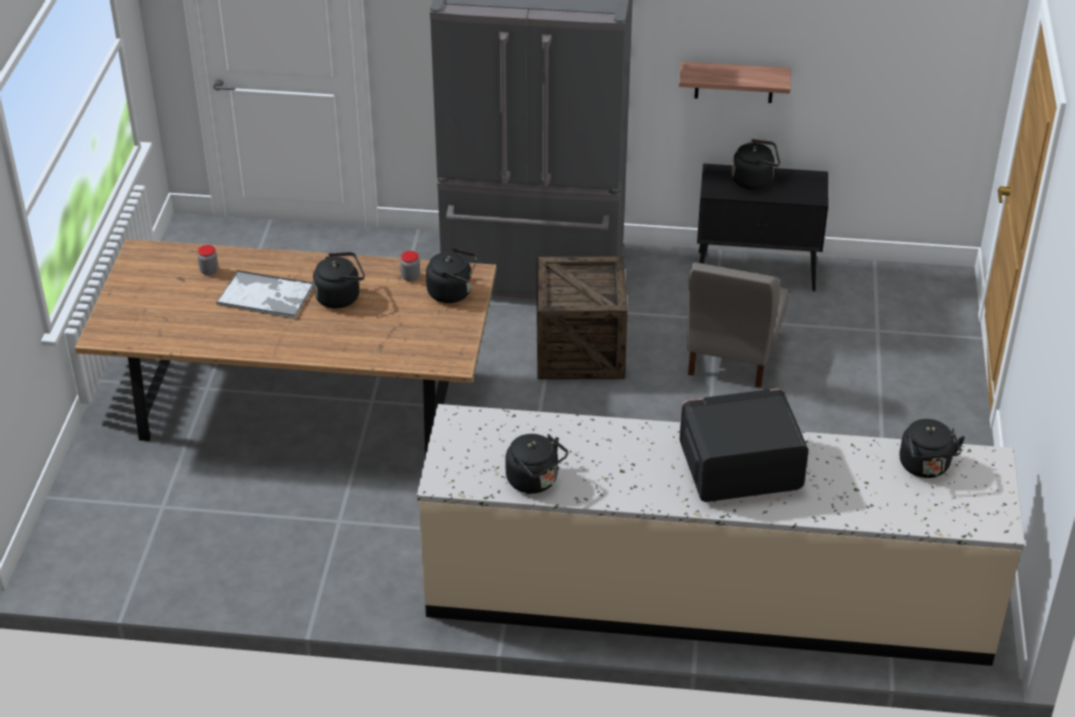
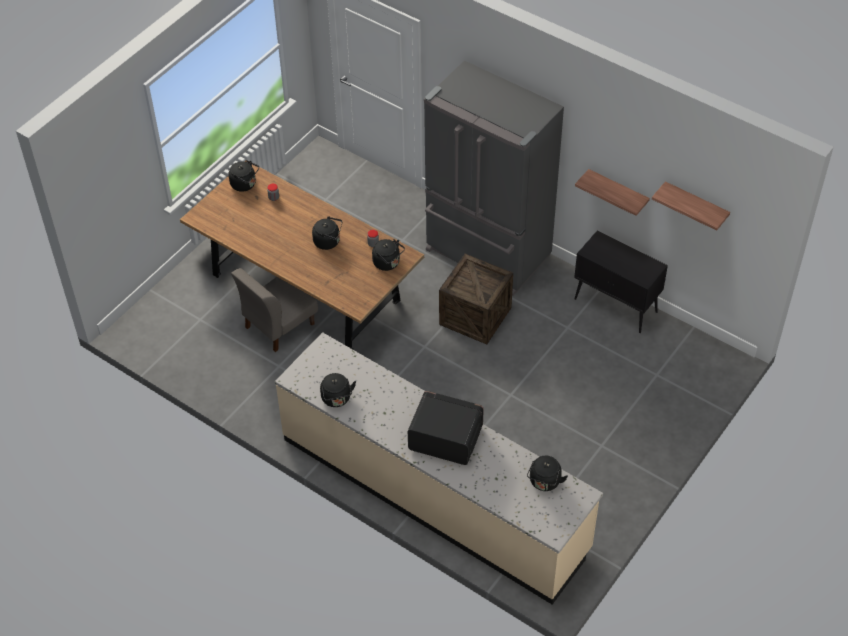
camera: 30 degrees right, 10 degrees up
(266, 296) = (292, 225): tray -> none
(732, 355) = (558, 355): grey chair -> grey chair (279, 325)
(755, 180) = (618, 254): black kettle -> black kettle (245, 184)
(870, 48) = (695, 206): none -> shelf

